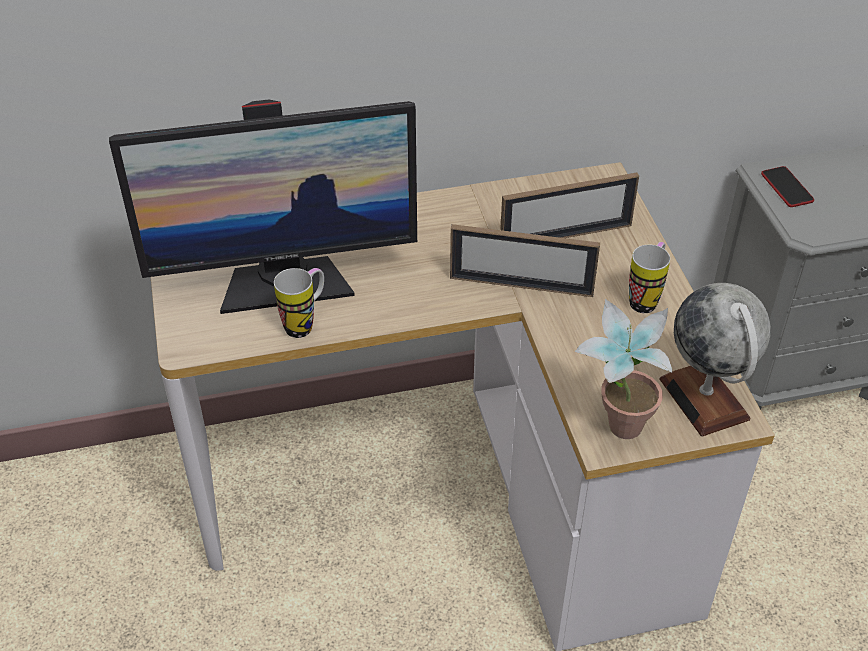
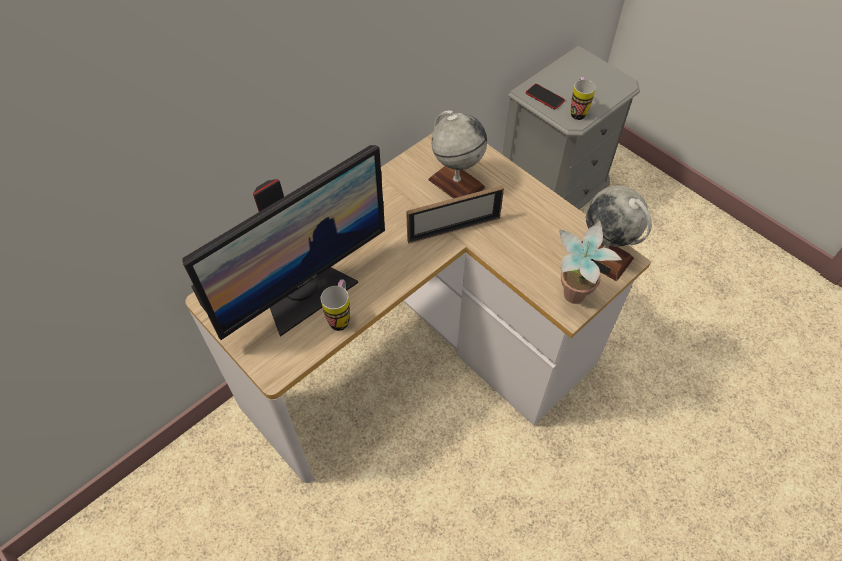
camera: 30 degrees left, 10 degrees up
(566, 236) = (456, 183): picture frame -> globe
(646, 298) = (529, 206): mug -> mug (577, 111)

